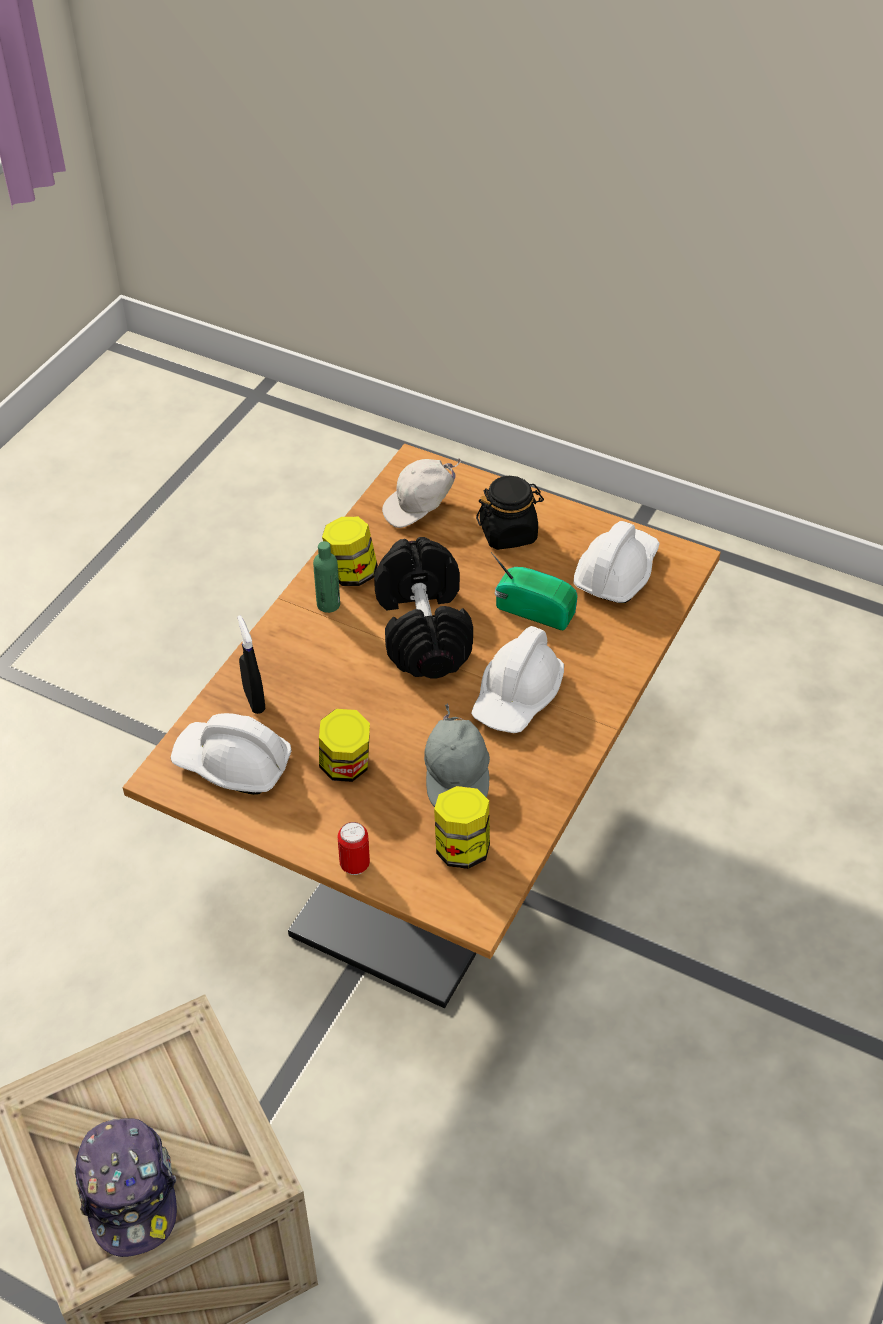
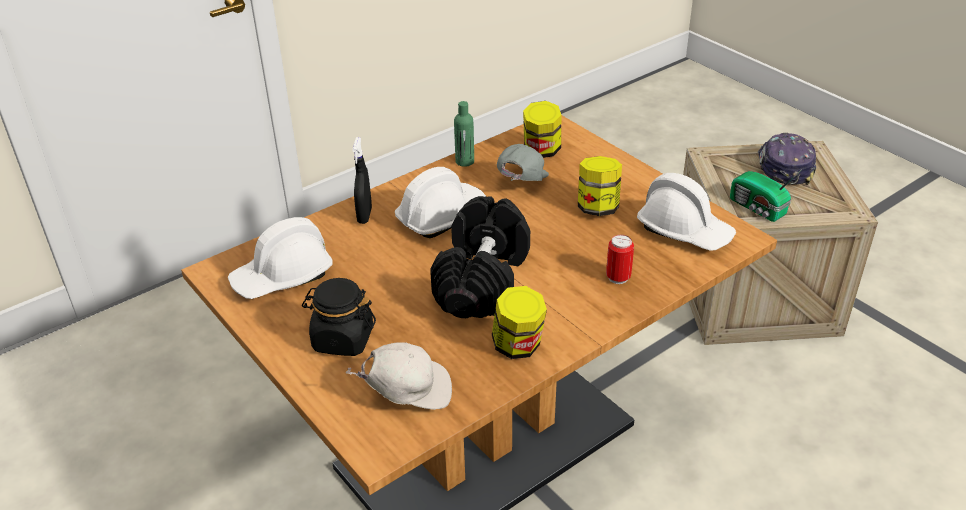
camera: 155 degrees left, 10 degrees down
(254, 700) = (653, 267): black spray bottle -> black spray bottle (364, 216)
(328, 604) = (555, 324): green bottle -> green bottle (464, 161)
(354, 865) = (616, 159): can -> can (618, 278)
(533, 609) = (377, 269): radio -> radio (758, 208)

